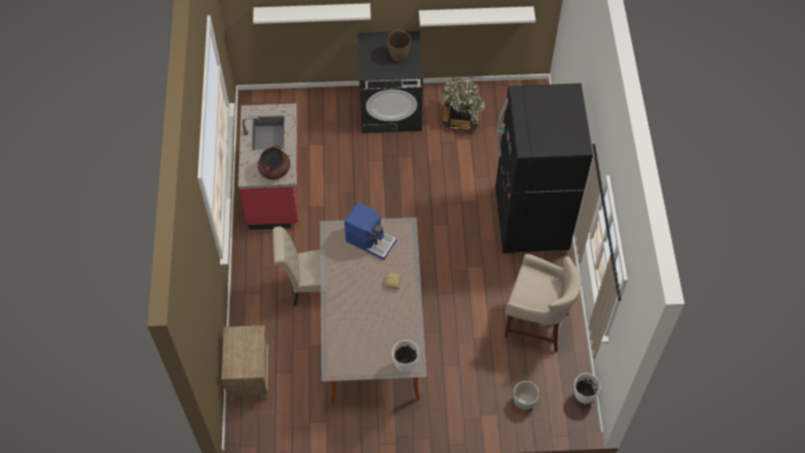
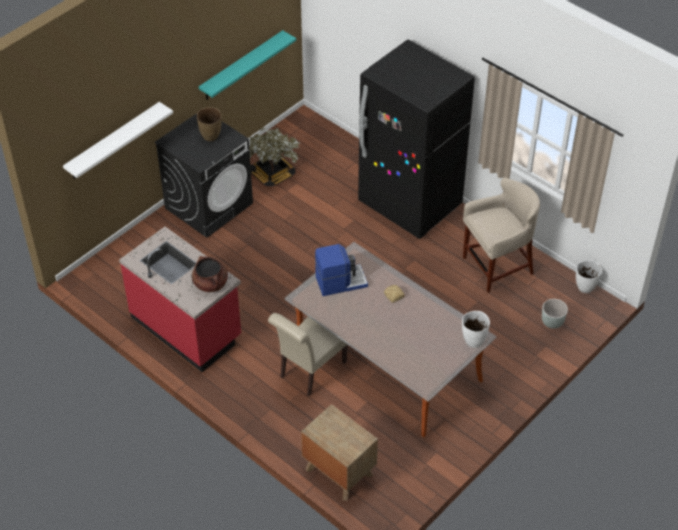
camera: 45 degrees left, 10 degrees down
(475, 15) = (242, 66): white shelf -> turquoise shelf

